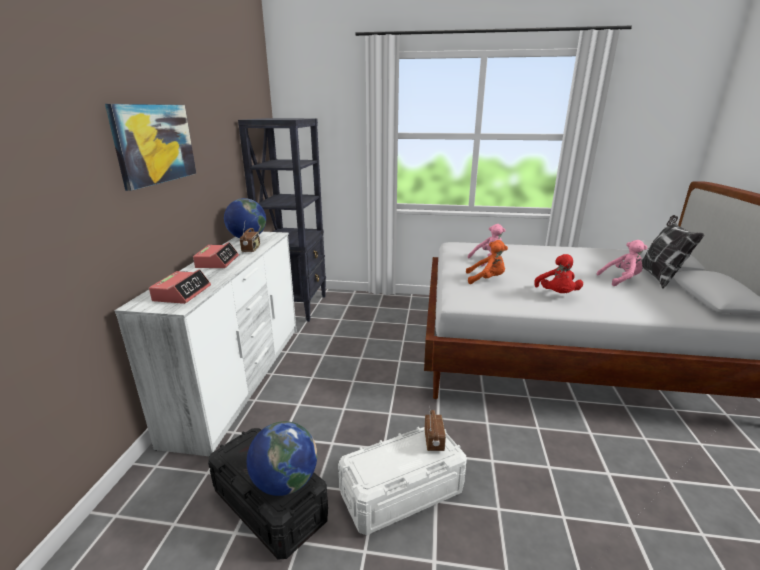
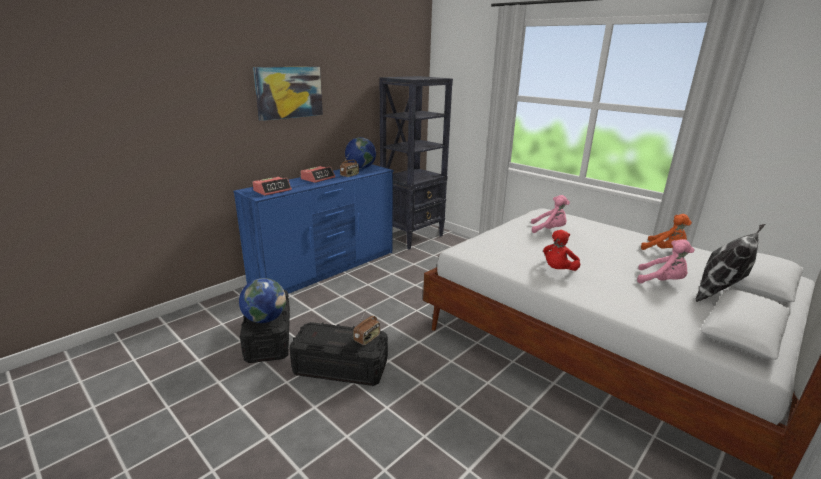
camera: 35 degrees right, 0 degrees up
(241, 378) = (327, 269): white dresser -> blue dresser
(401, 492) = (340, 367): white storage box -> black storage box
(486, 279) = (516, 243): orange plush toy -> orange plush toy (665, 251)

